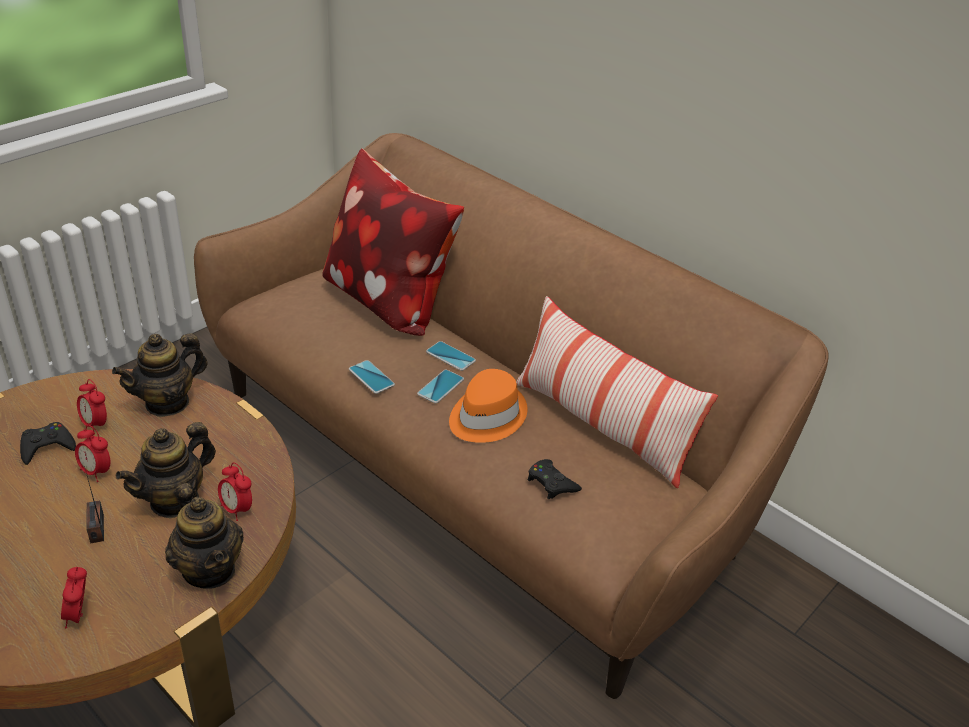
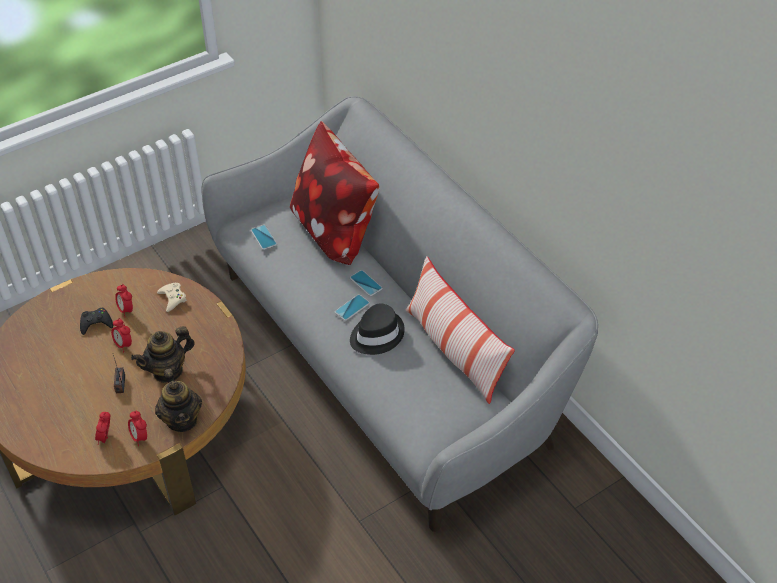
camera: 15 degrees right, 10 degrees up
(167, 403) = (172, 298): teapot -> beige game controller
(237, 509) = (204, 381): alarm clock -> alarm clock (140, 437)
(371, 377) = (307, 295): phone -> phone (264, 237)
(476, 470) = (388, 357): brown sofa -> grey sofa
(486, 416) = (376, 334): orange hat -> black hat
(551, 483) = (404, 390): black game controller -> none

